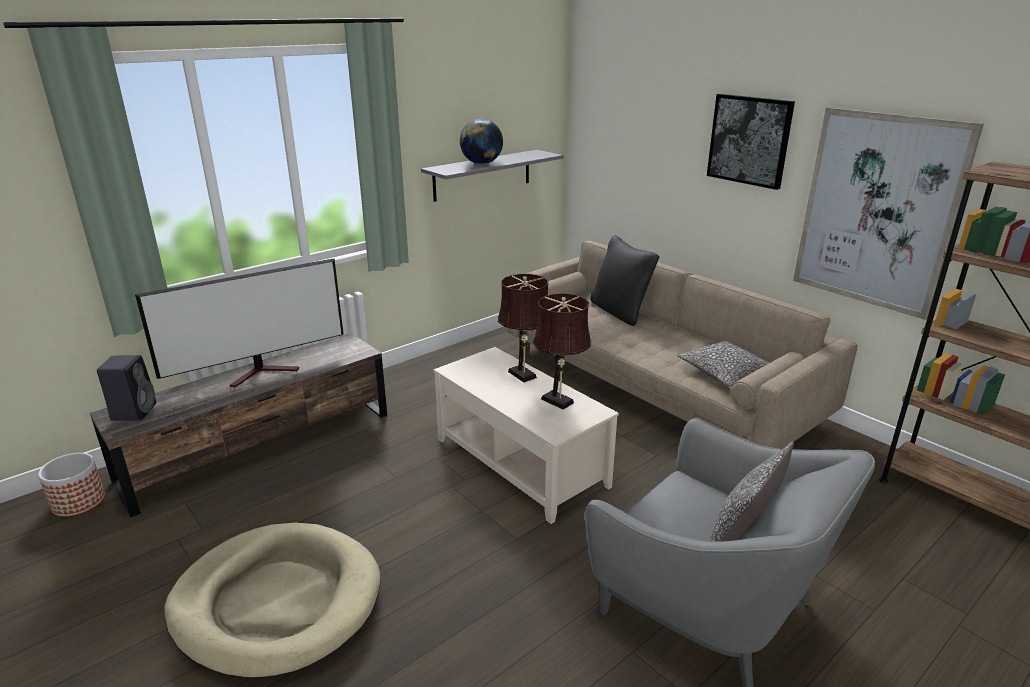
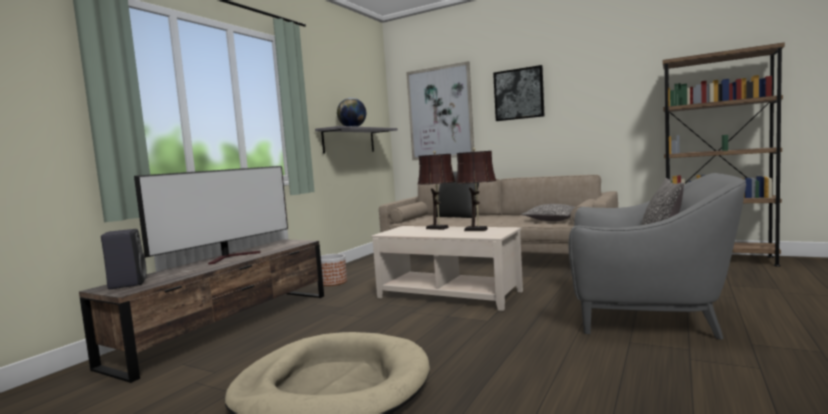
camera: 20 degrees left, 20 degrees down
(79, 501) = (61, 387): planter -> planter (332, 282)
(877, 211) = (607, 111): picture -> picture (440, 113)

